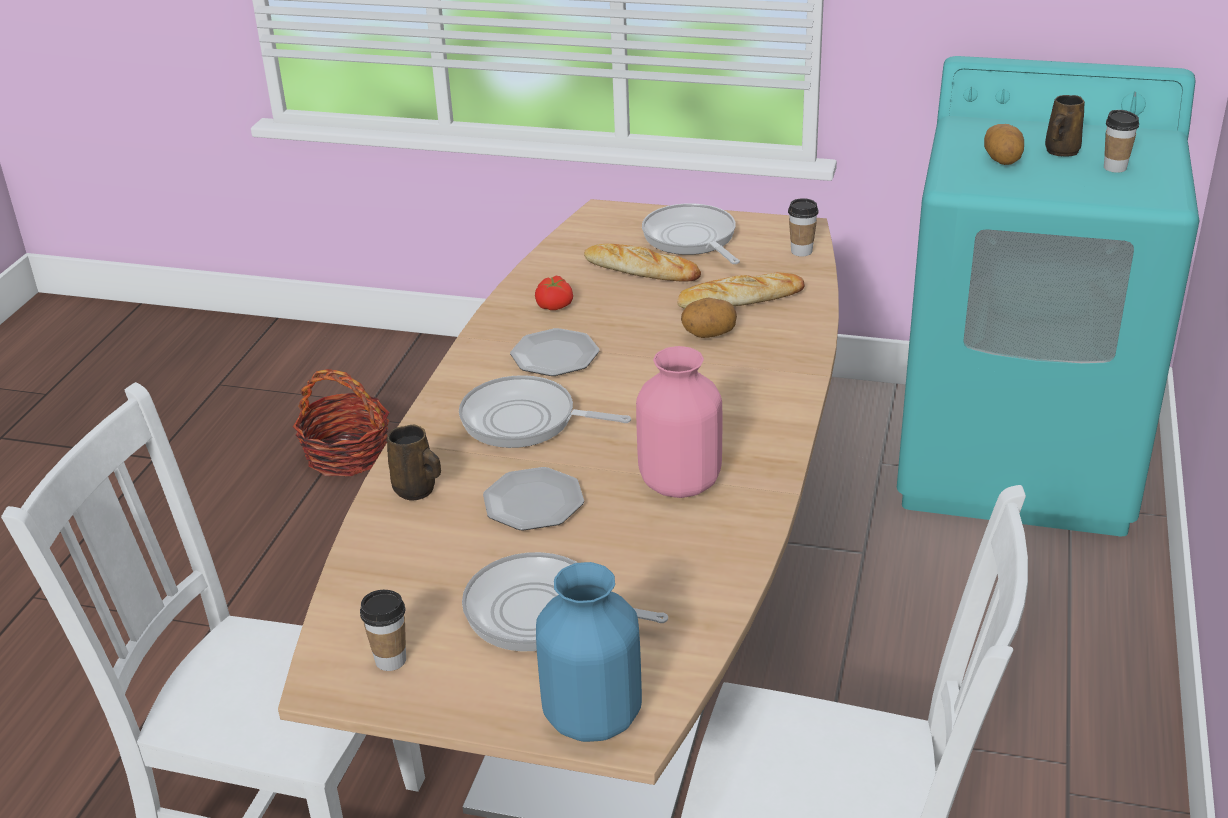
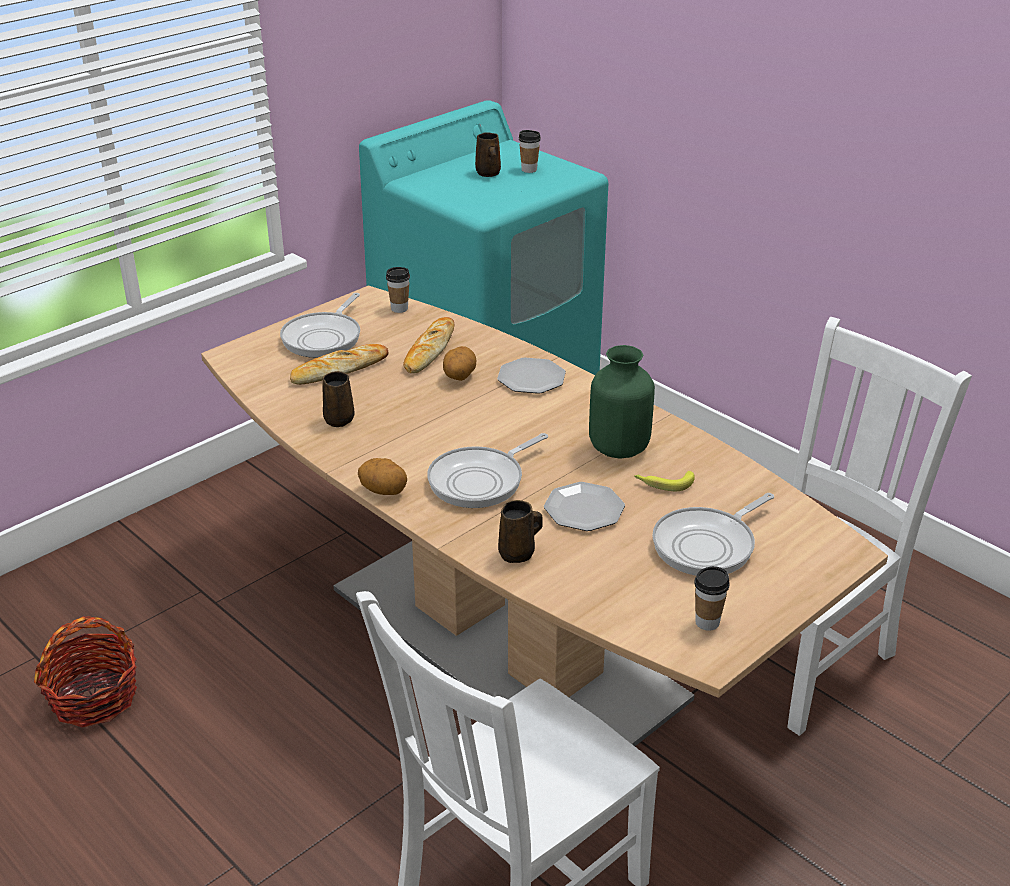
camera: 60 degrees left, 0 degrees up
(554, 355) = (409, 442): plate -> plate (531, 378)
(555, 305) = (340, 418): tomato -> brown mug
(591, 718) = (825, 560): blue vase -> none
(638, 538) = (663, 483): none -> banana
(681, 483) = (620, 448): pink vase -> green vase
(691, 239) = (324, 337): frying pan -> frying pan turned 75 degrees counterclockwise
(1002, 161) = (475, 191): potato -> potato (383, 491)

